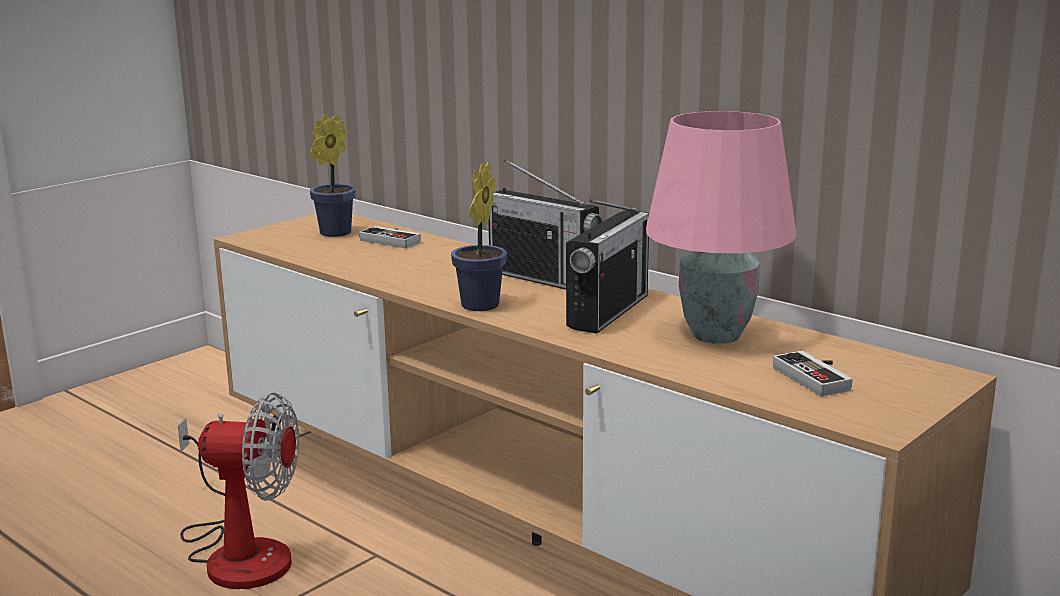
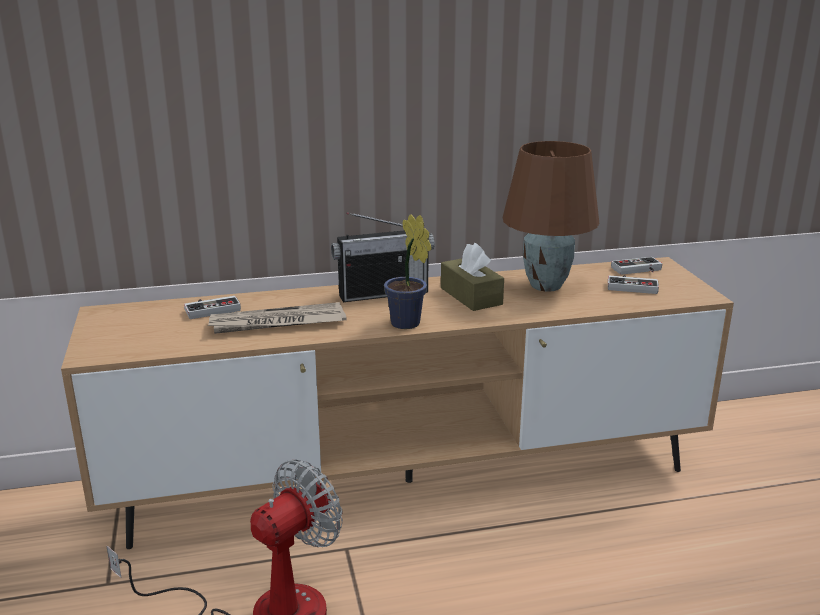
camera: 55 degrees left, 5 degrees up
(332, 234) = (151, 323): potted plant -> none
(398, 265) = (277, 323): none -> newspaper
(608, 311) = (471, 296): radio -> brown tissue box
(715, 334) = (544, 285): pink table lamp -> brown table lamp
(888, 369) = (638, 270): none -> game controller

